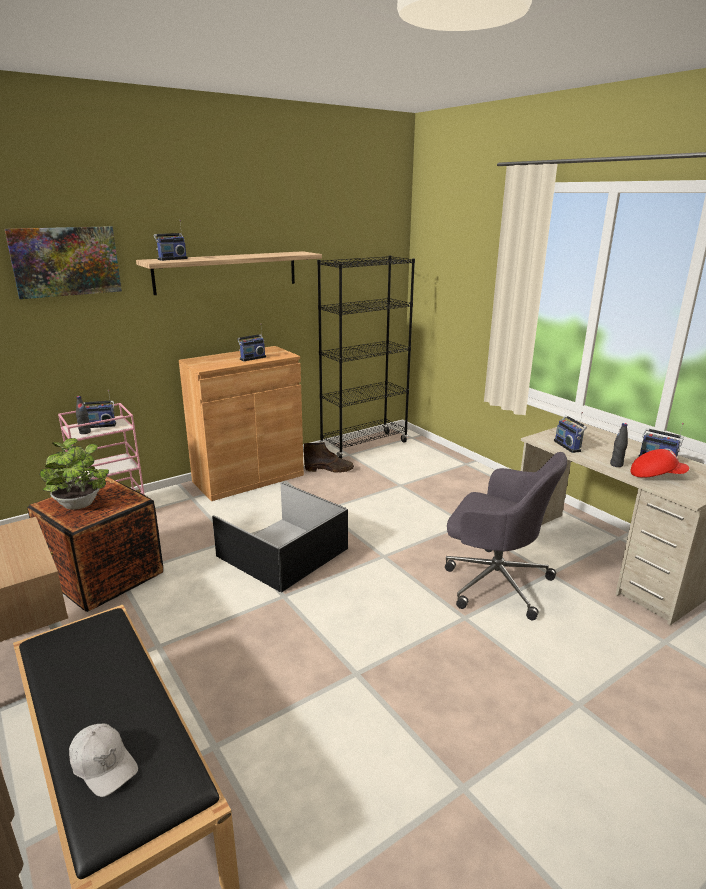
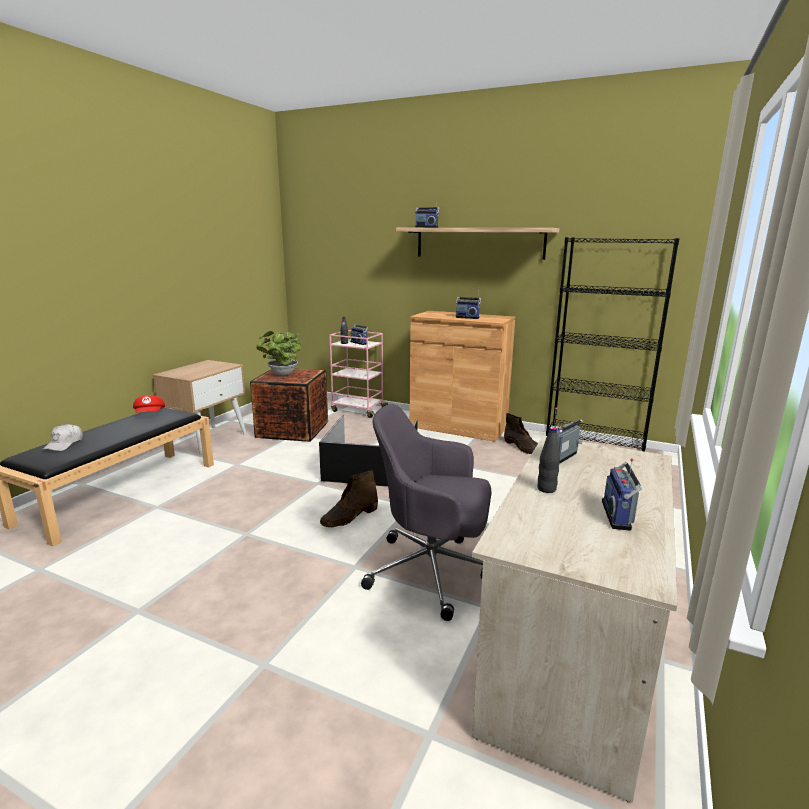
camera: 60 degrees right, 5 degrees down
(66, 261) = (367, 226): picture -> none
(376, 596) = (349, 517): none -> brown boot
(494, 581) = (432, 571): grey office chair -> grey office chair turned 105 degrees clockwise
(656, 475) = (550, 517): red cap -> red cap (150, 415)

